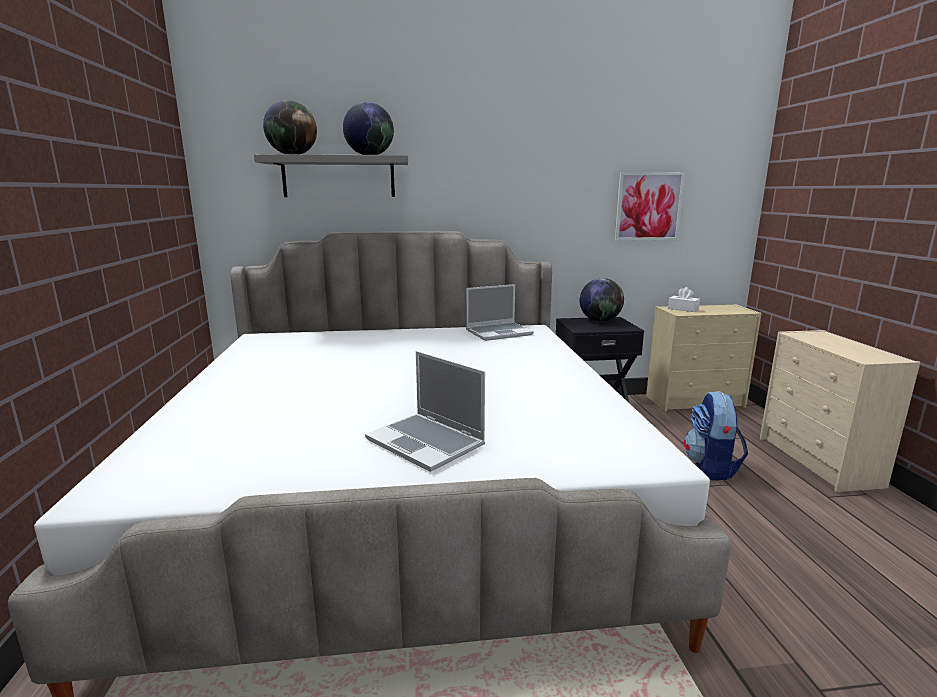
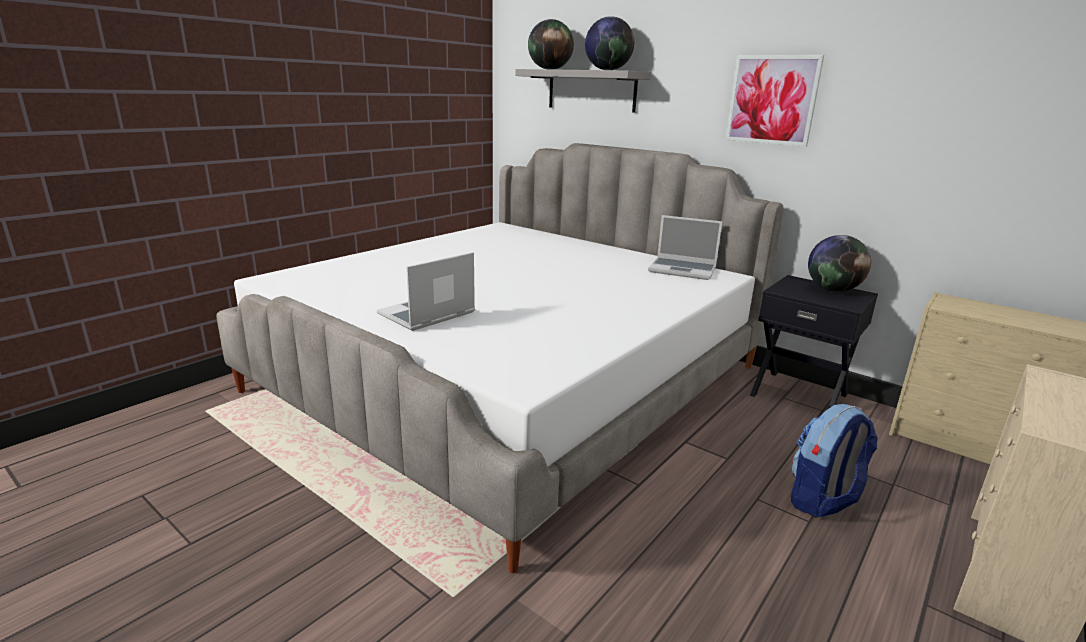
camera: 45 degrees right, 5 degrees up
(427, 443) = (426, 314): laptop -> laptop turned 45 degrees clockwise
(648, 206) = (950, 146): picture -> picture (772, 100)
(683, 309) = (966, 304): white tissue box -> none

